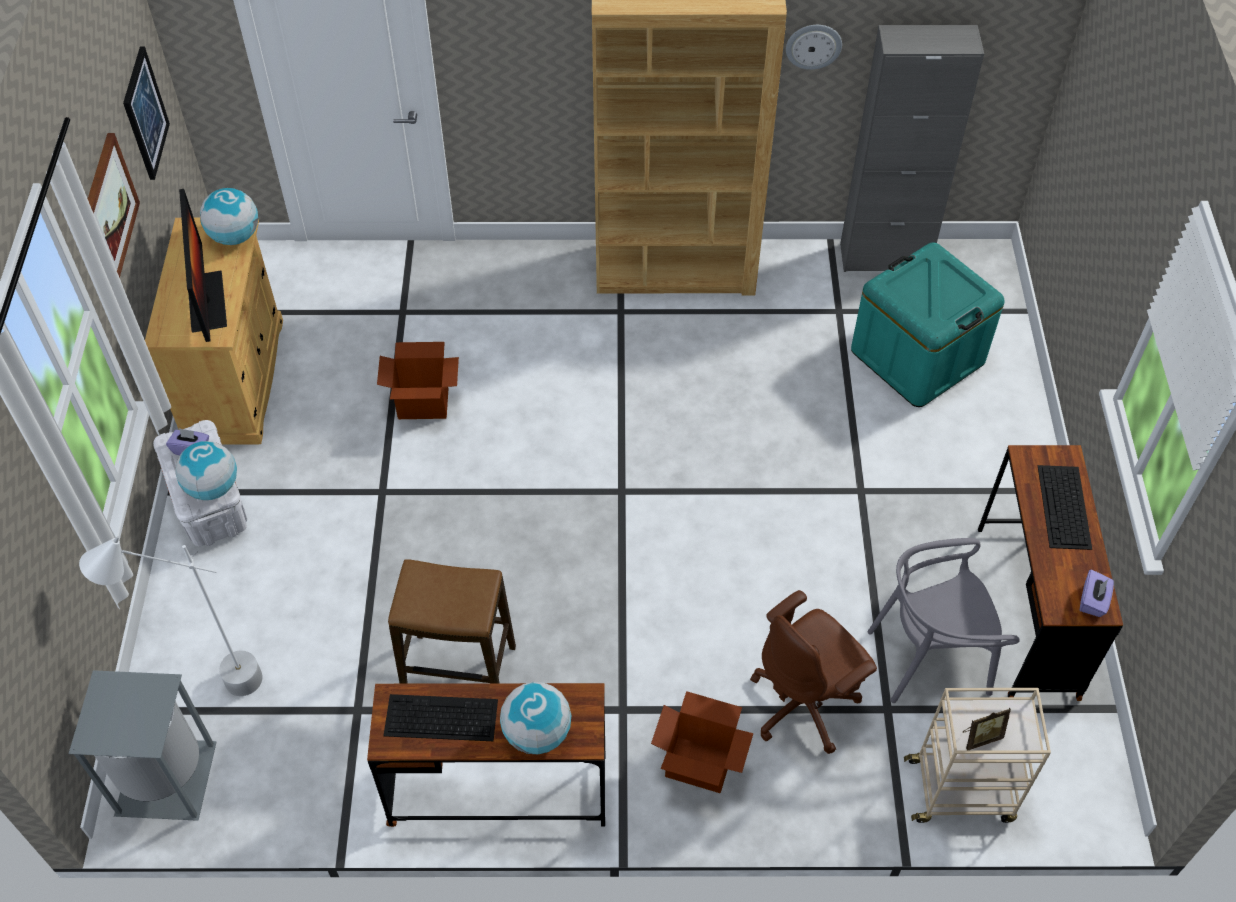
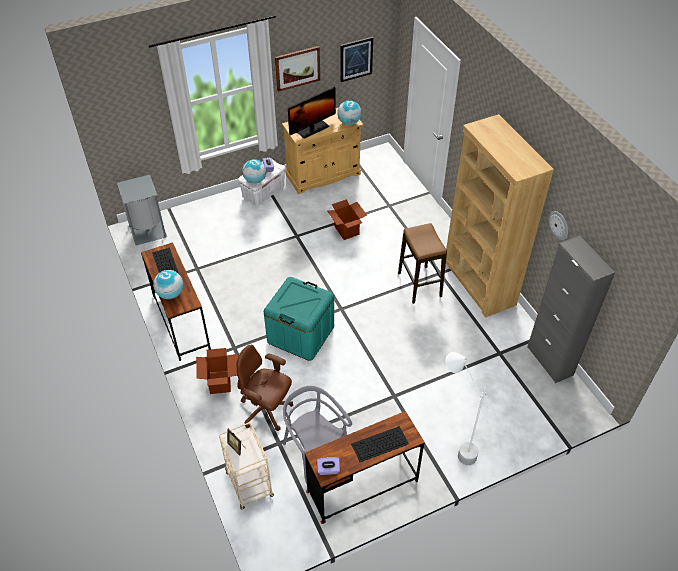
camera: 65 degrees right, 5 degrees down
(212, 689) = (187, 227): white floor lamp -> white floor lamp (454, 446)
(460, 672) = (227, 291): stool -> stool (419, 285)
(917, 356) = (493, 394): turquoise storage box -> turquoise storage box (301, 334)

